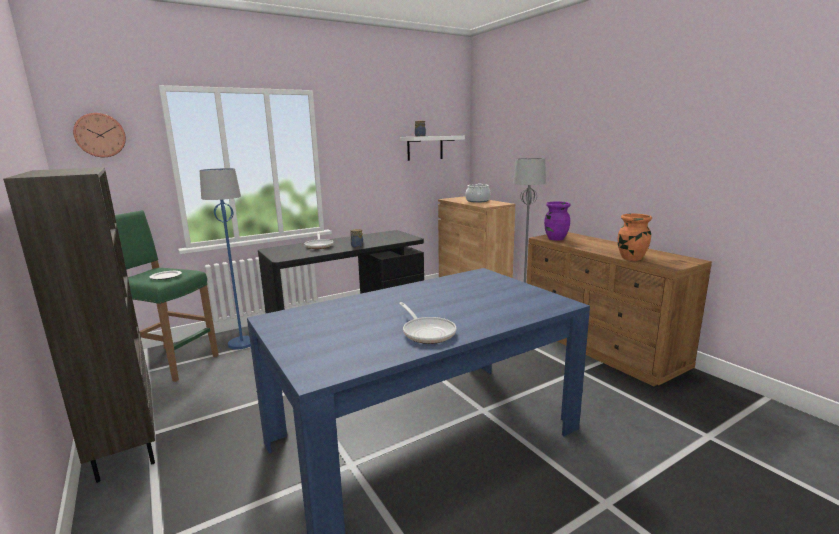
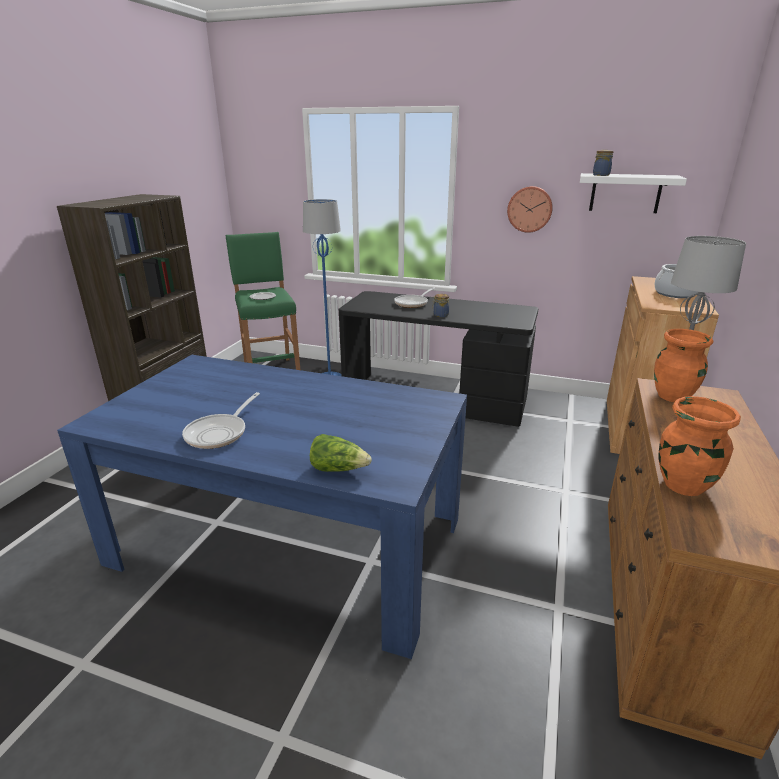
camera: 50 degrees right, 10 degrees up
(100, 135) = (258, 158): wall clock -> wall clock (530, 209)
(528, 311) = (338, 469): none -> lettuce
(556, 238) = (673, 396): purple vase -> orange vase

